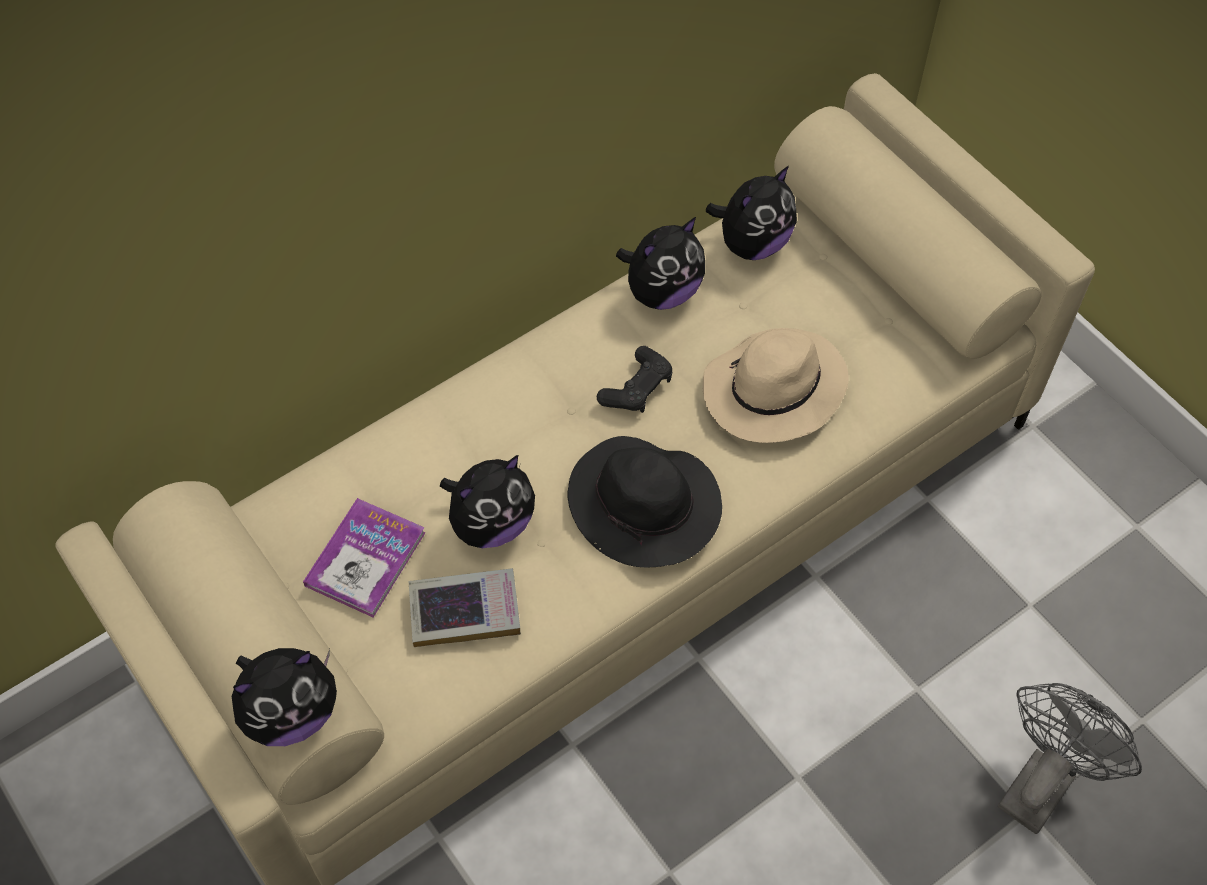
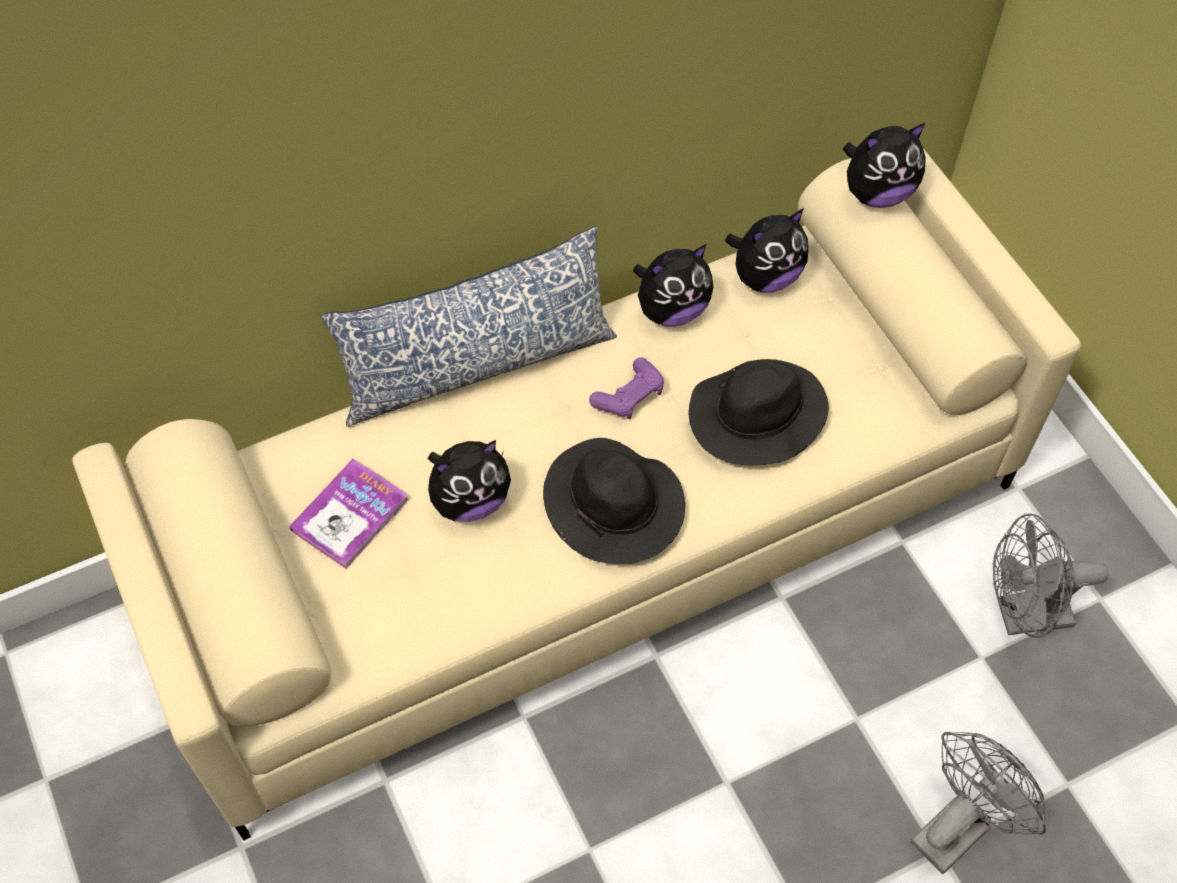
camera: 10 degrees right, 0 degrees up
(291, 712) = (245, 641): plush toy -> plush toy (877, 193)
(465, 611) = (429, 576): book -> none
(469, 379) = (477, 365): none -> pillow
(637, 388) = (629, 396): black game controller -> purple game controller
(772, 392) = (755, 418): beige hat -> black hat
(1063, 556) = (1022, 616): none -> grey fan

